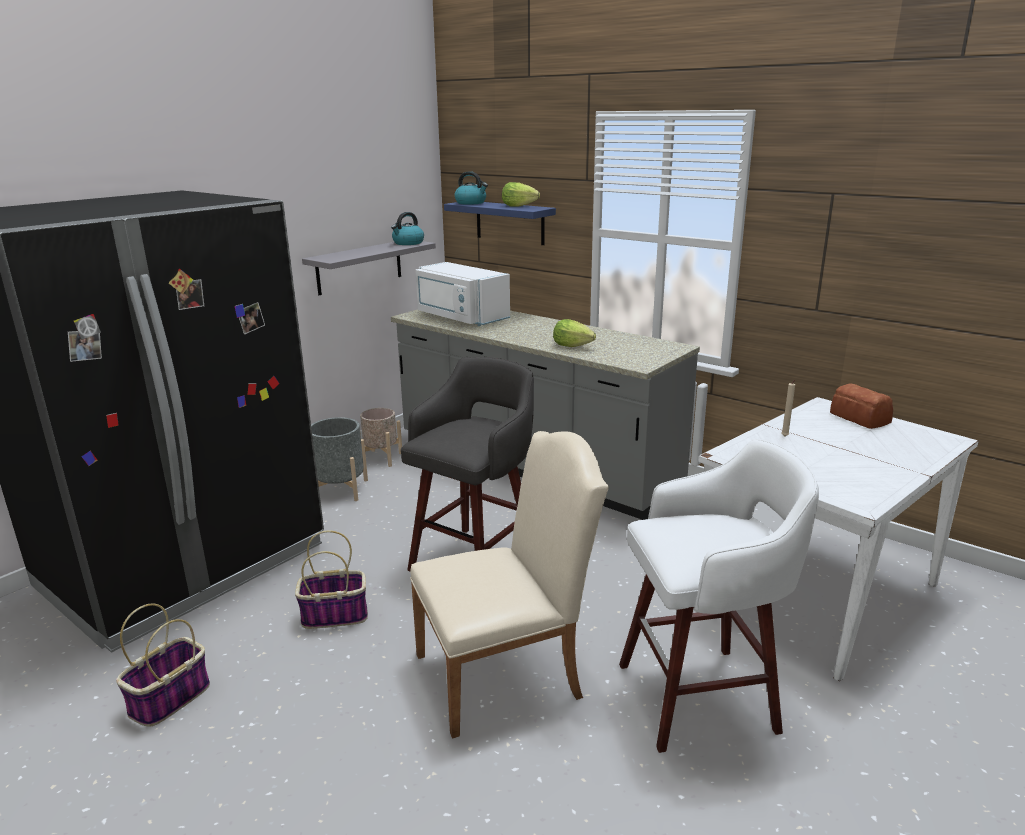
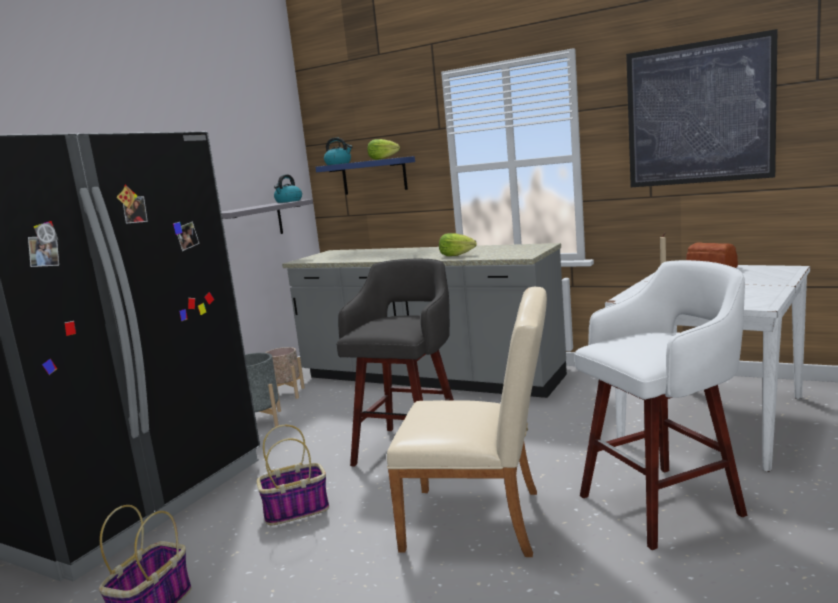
camera: 10 degrees left, 10 degrees down
(460, 317) = (345, 256): white microwave -> none
(508, 672) = (483, 520): beige chair -> beige chair turned 45 degrees clockwise
(891, 220) = (699, 114): none -> picture

